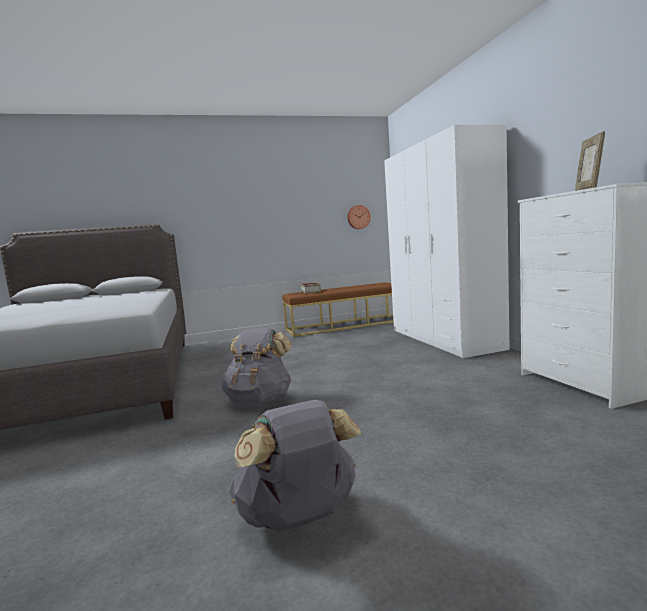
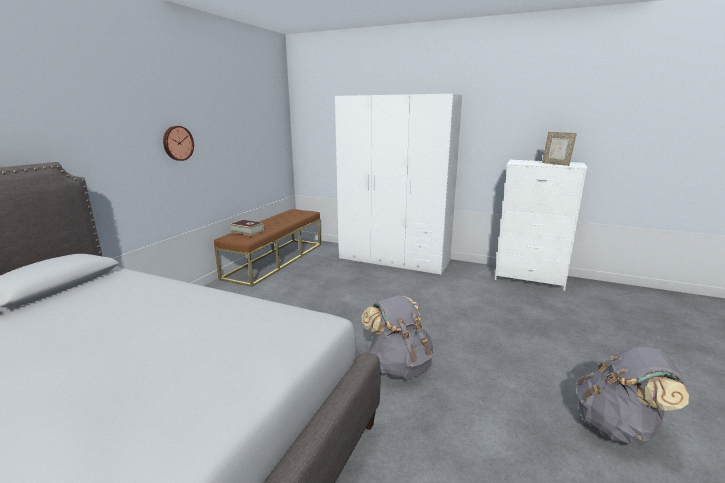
camera: 50 degrees left, 10 degrees up
(358, 217) = (269, 143): wall clock -> wall clock (177, 143)

